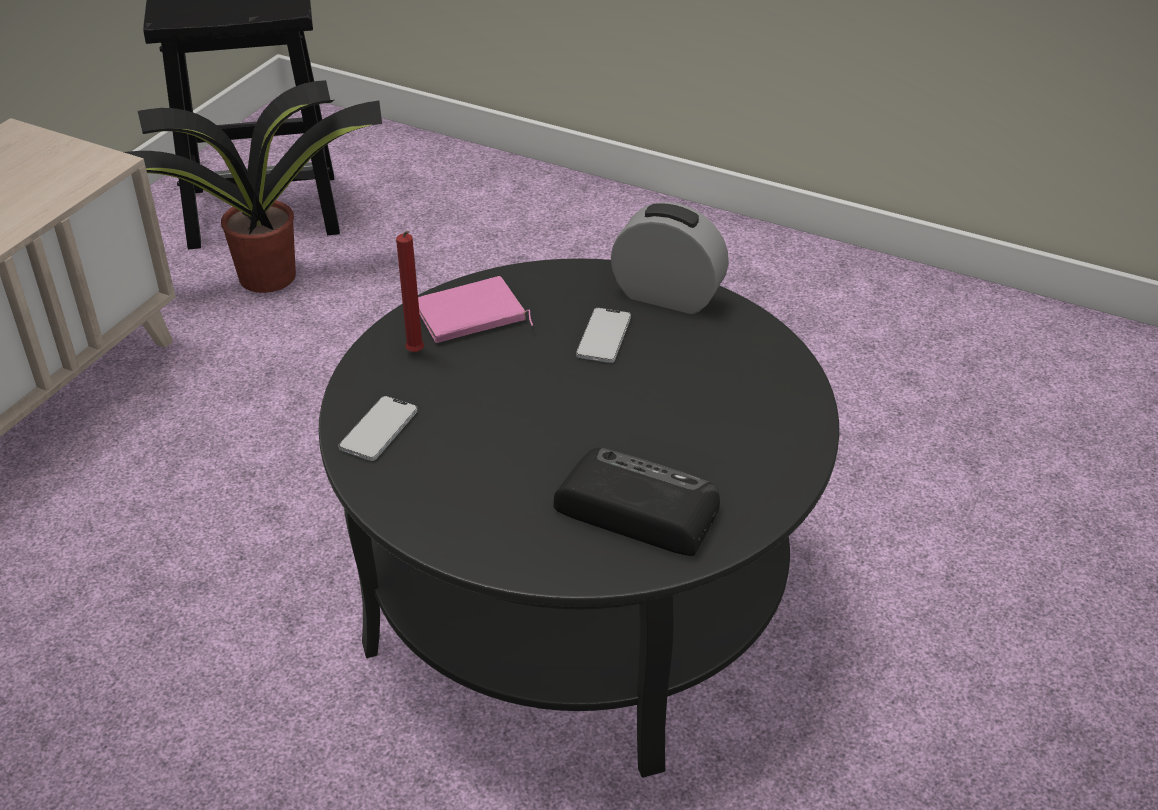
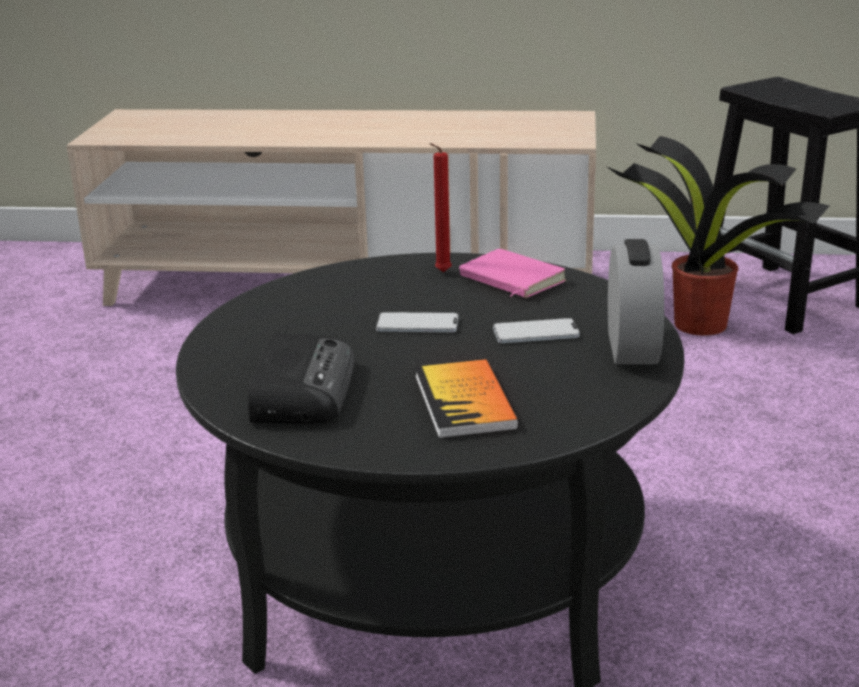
camera: 70 degrees right, 15 degrees down
(379, 430) = (336, 281): phone -> phone (417, 324)
(718, 414) = (465, 402): none -> book

